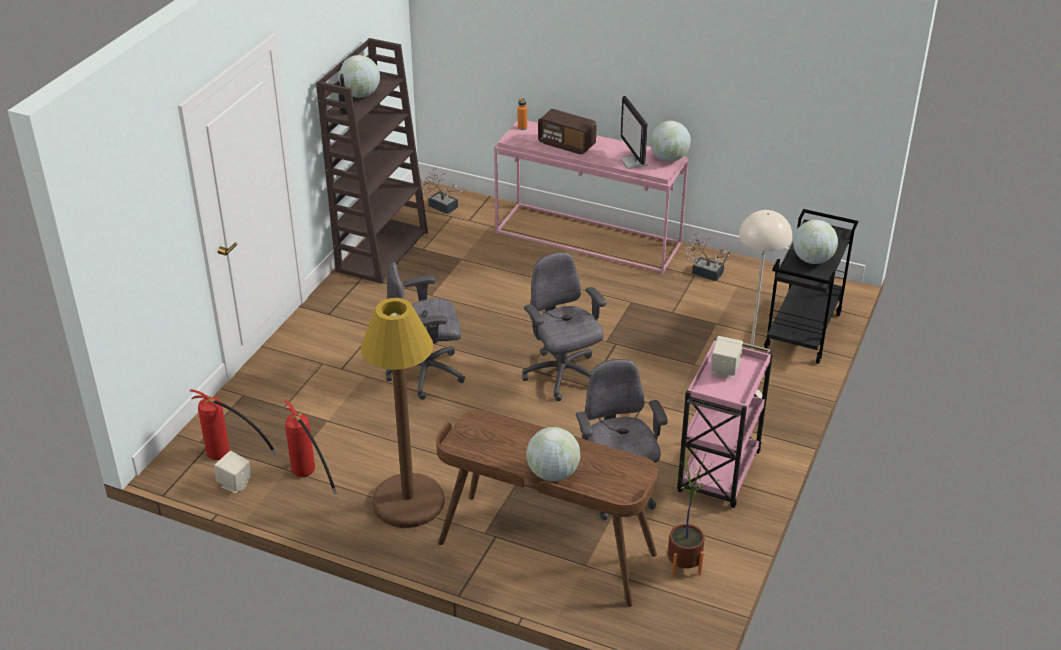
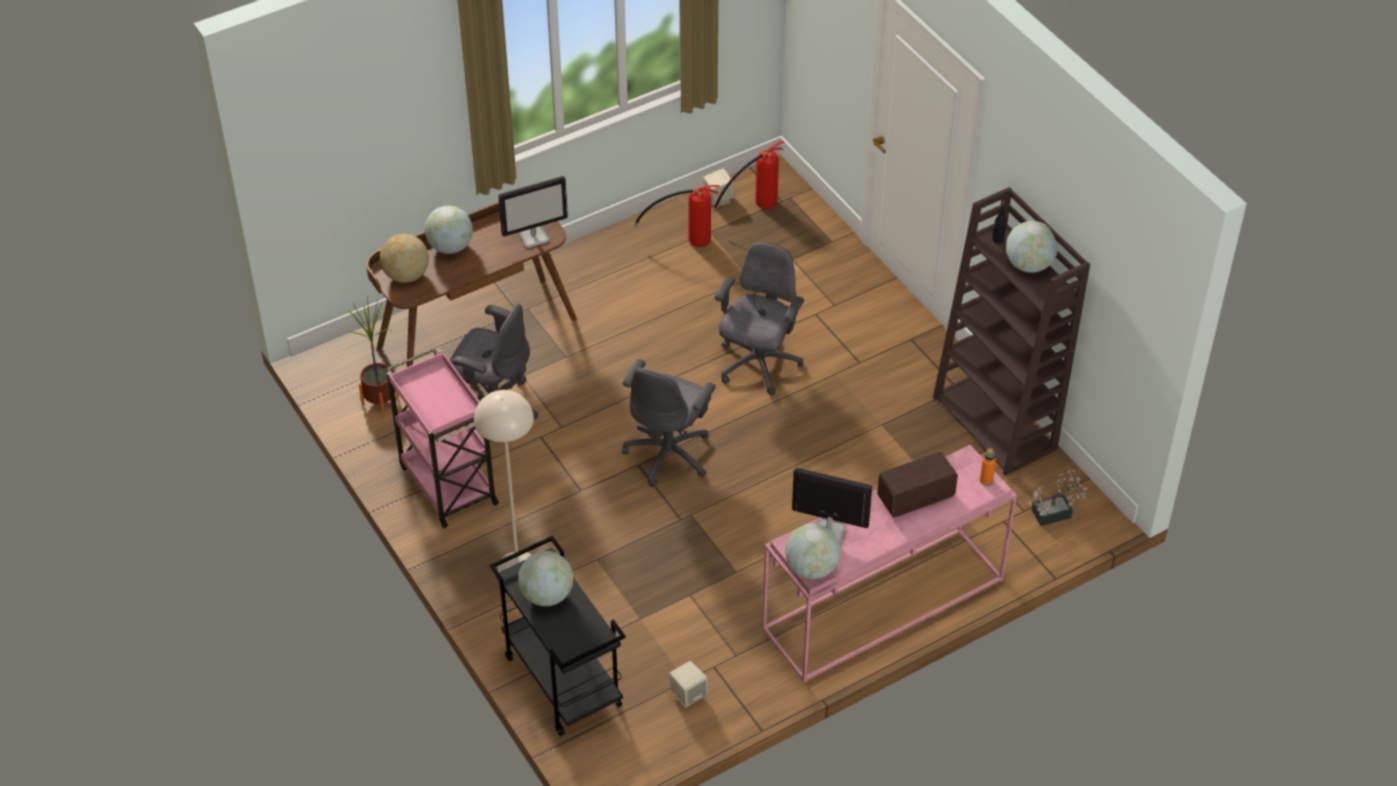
camera: 125 degrees right, 10 degrees up
(408, 501) = (605, 282): brown floor lamp -> none
(488, 429) = (534, 237): none -> monitor
(562, 376) = (669, 454): grey office chair -> grey office chair turned 105 degrees clockwise
(617, 481) = (406, 275): none -> globe
(704, 271) = (735, 668): potted plant -> none
(724, 370) = (448, 399): beige speaker -> beige speaker (688, 695)

